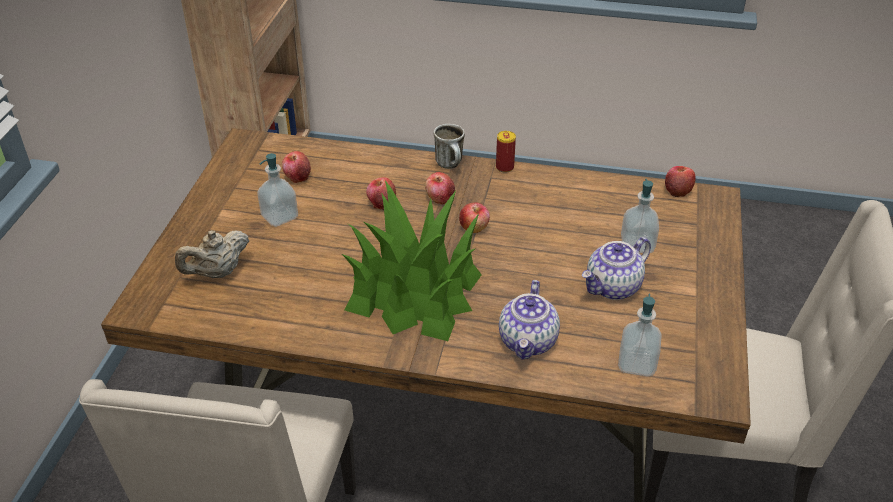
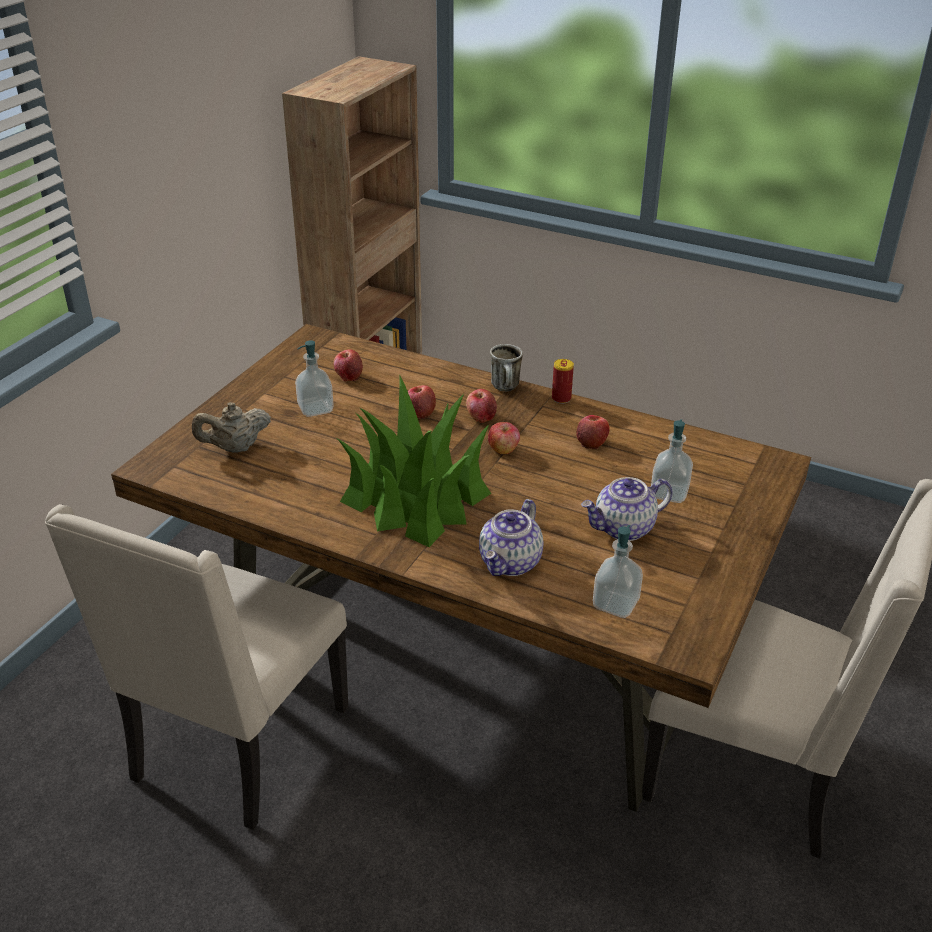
camera: 15 degrees right, 5 degrees down
(678, 190) = (739, 448): apple -> apple (592, 442)

